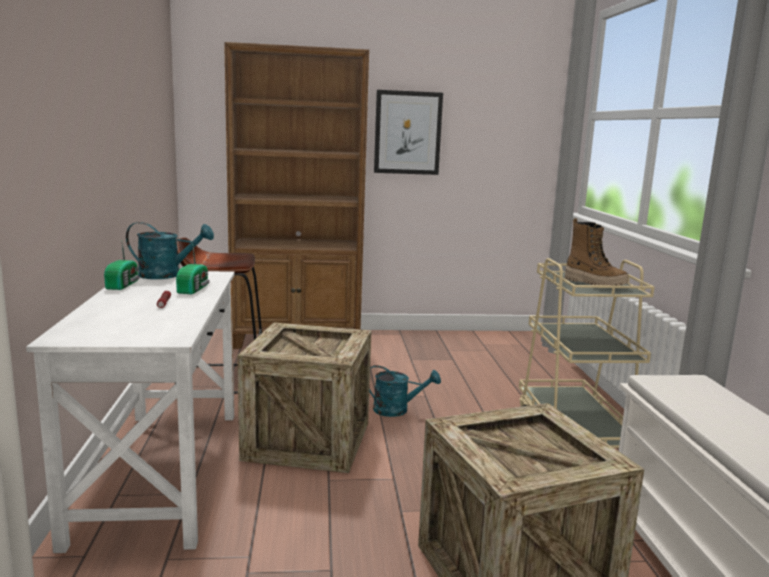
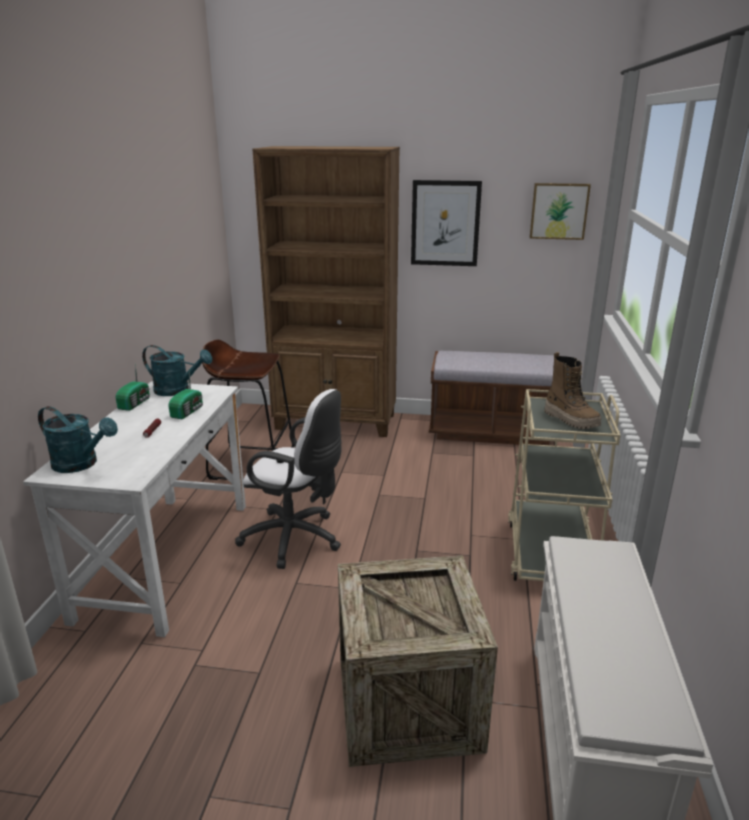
camera: 15 degrees right, 10 degrees up
(308, 441) = (296, 539): crate -> white office chair
(397, 410) = (390, 513): turquoise watering can -> turquoise watering can (81, 464)
(459, 340) = (492, 431): none -> brown bench
(512, 123) = (558, 211): none -> picture

